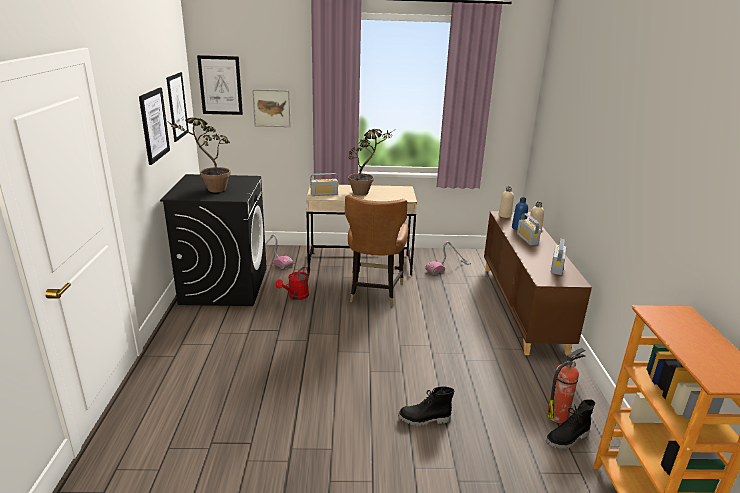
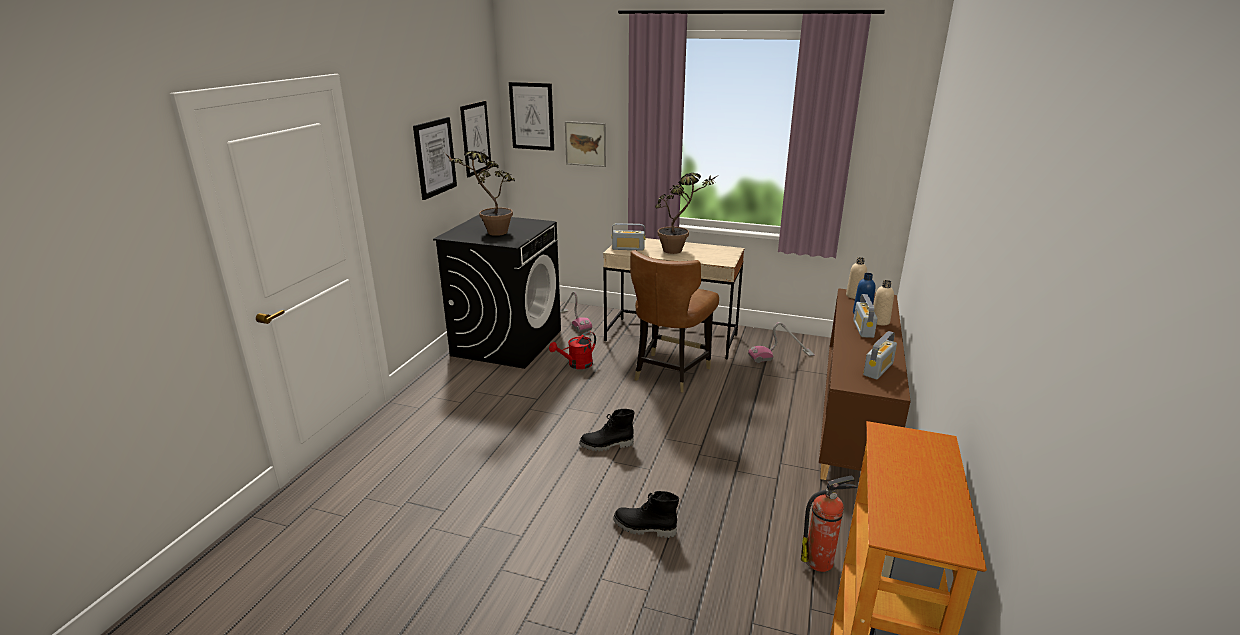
camera: 20 degrees right, 0 degrees up
(568, 439) = (816, 592): black boot -> black boot (607, 445)

